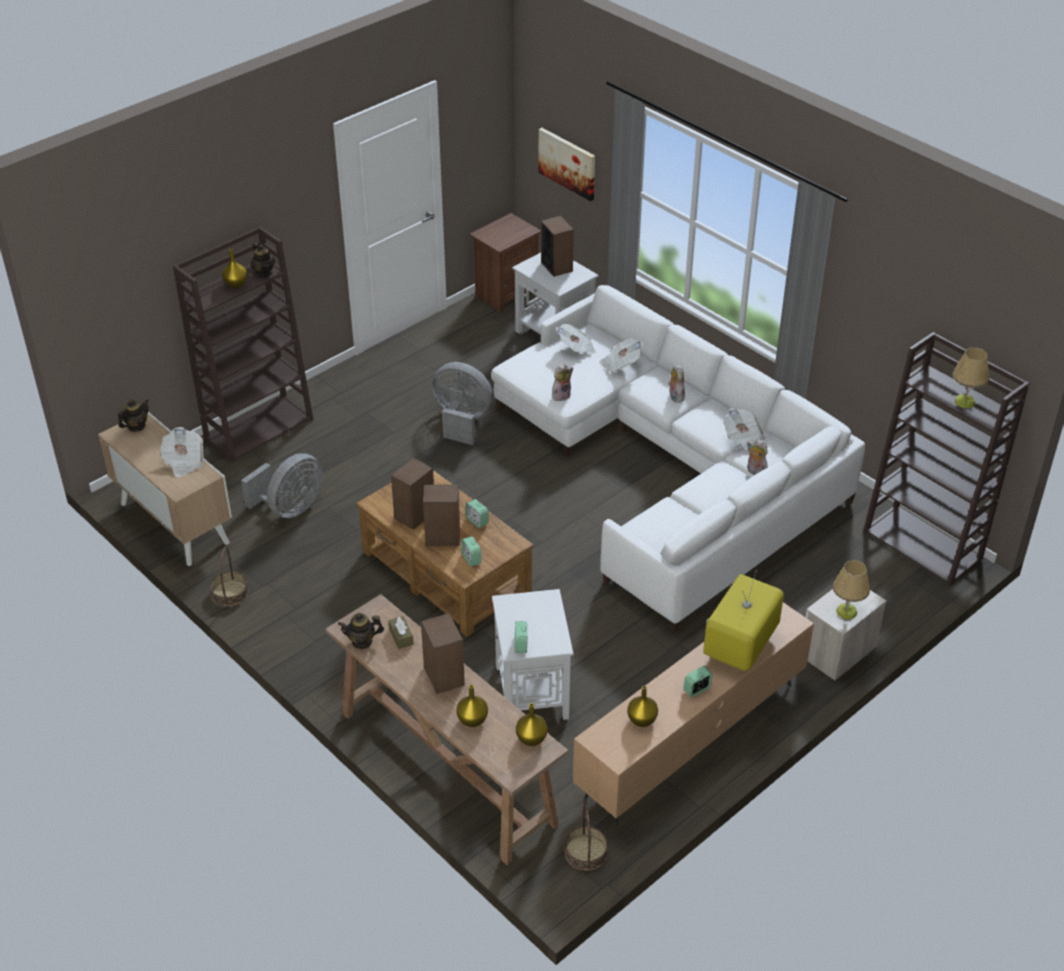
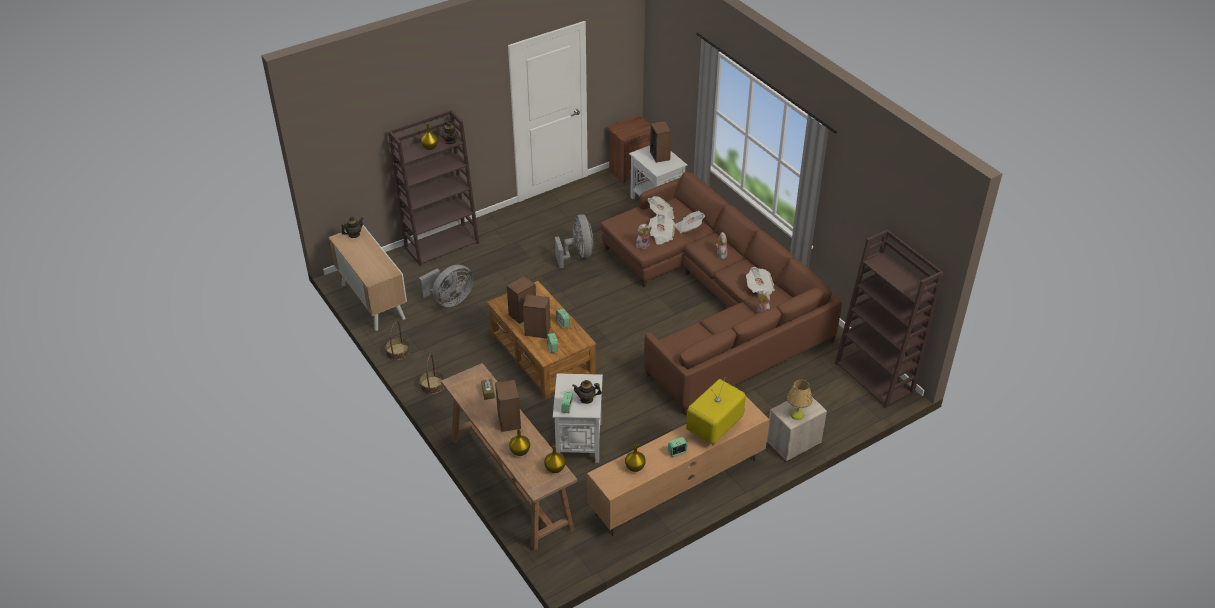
camera: 10 degrees right, 0 degrees up
(183, 461) = (378, 261): newspaper -> newspaper (661, 235)
(362, 641) = (462, 392): teapot -> teapot (586, 399)
(461, 421) = (578, 255): grey fan -> grey fan turned 45 degrees clockwise
(567, 163) = (674, 85): picture -> none
(585, 852) = (587, 550): basket -> basket (432, 385)
(672, 468) = (713, 304): white sofa -> brown sofa
(964, 402) = (901, 280): table lamp -> none

